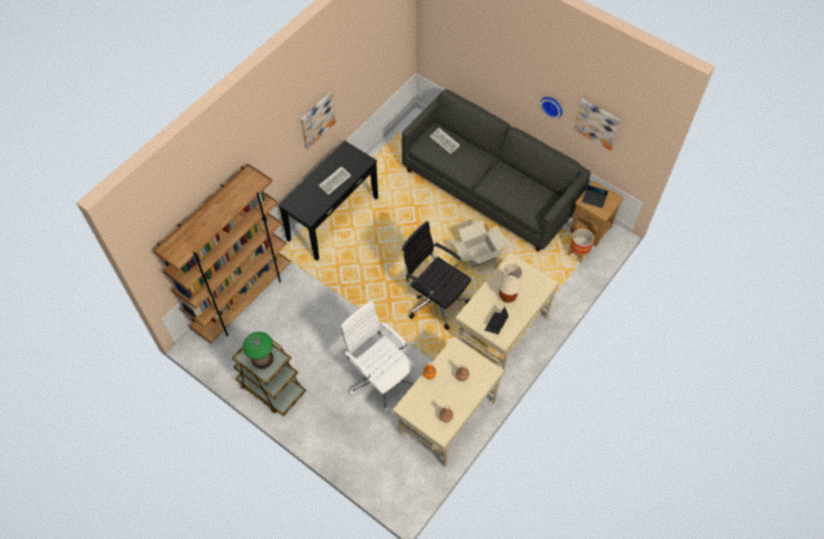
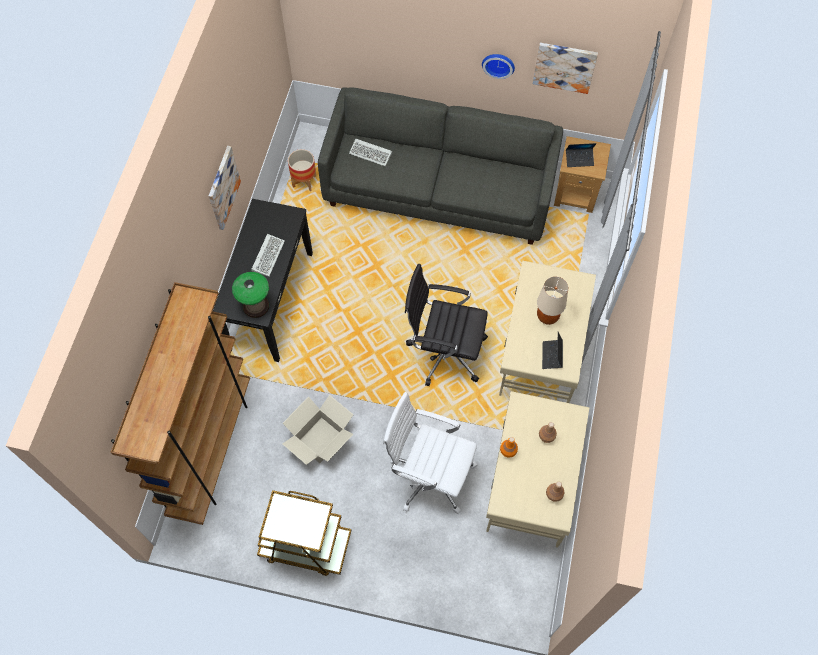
camera: 25 degrees left, 5 degrees up
(262, 359) = (297, 521): table lamp -> table lamp (256, 306)
(479, 255) = (467, 275): cardboard box -> cardboard box (321, 440)
(578, 254) = (577, 229): planter -> planter (304, 181)

